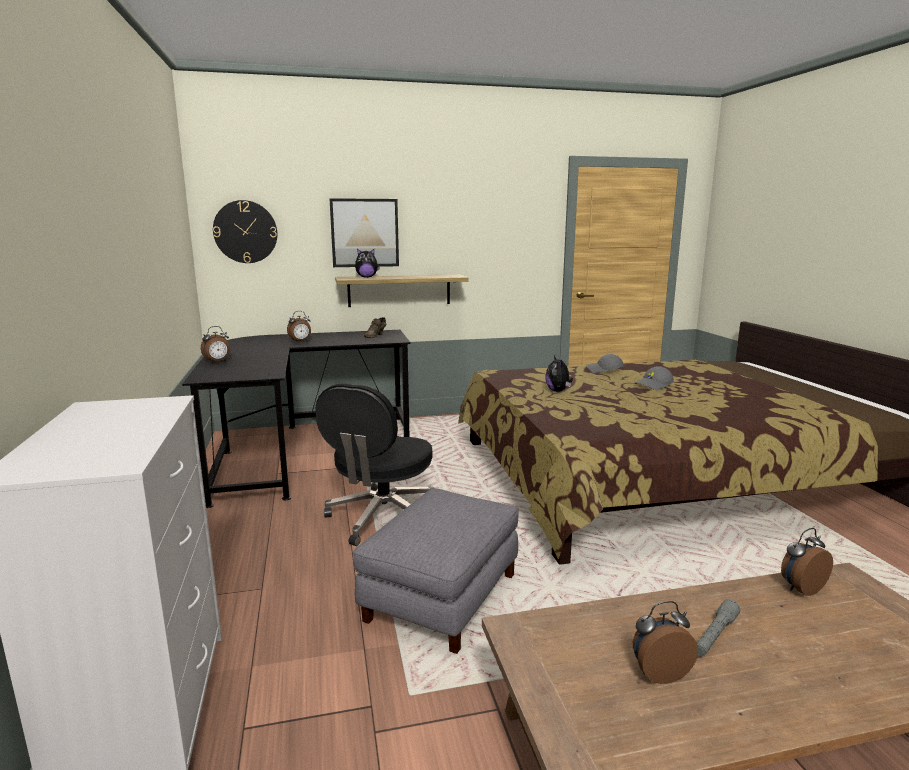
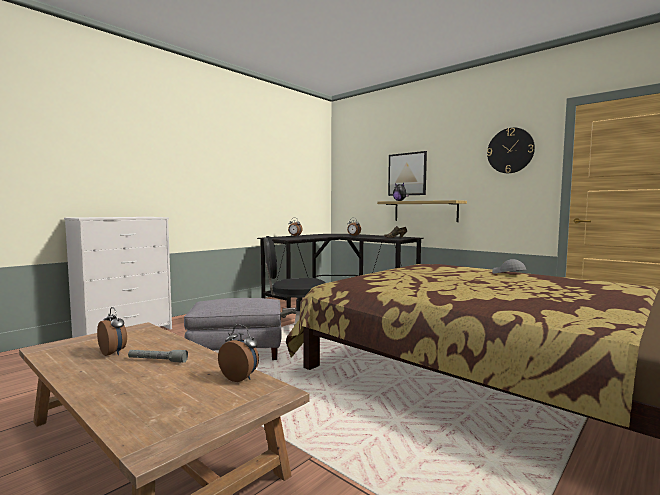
camera: 55 degrees right, 10 degrees down
(245, 232) = (351, 177): wall clock -> wall clock (510, 150)
(558, 391) = (421, 272): plush toy -> none
(654, 385) = (504, 283): grey cap -> none

